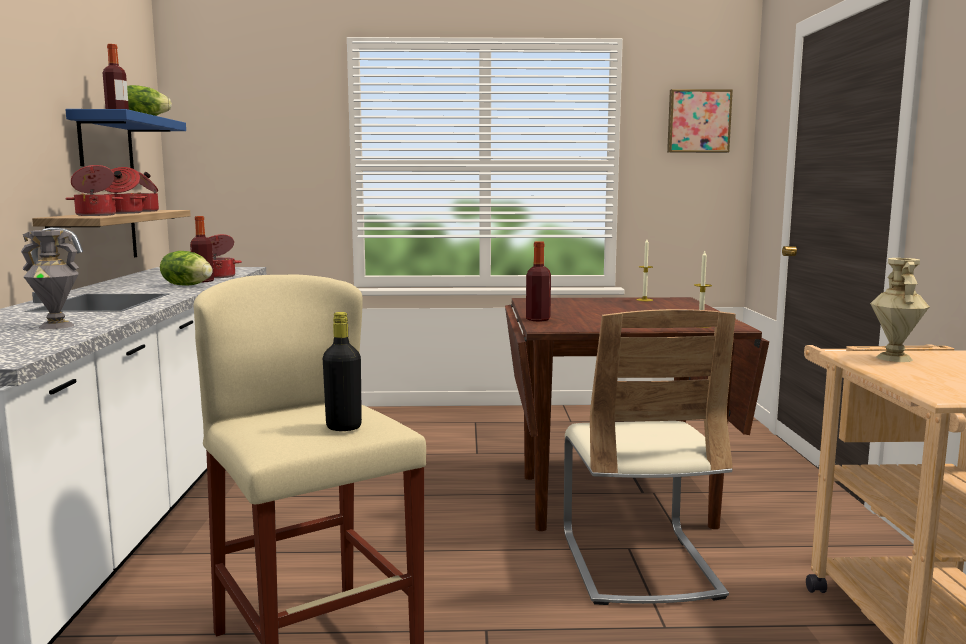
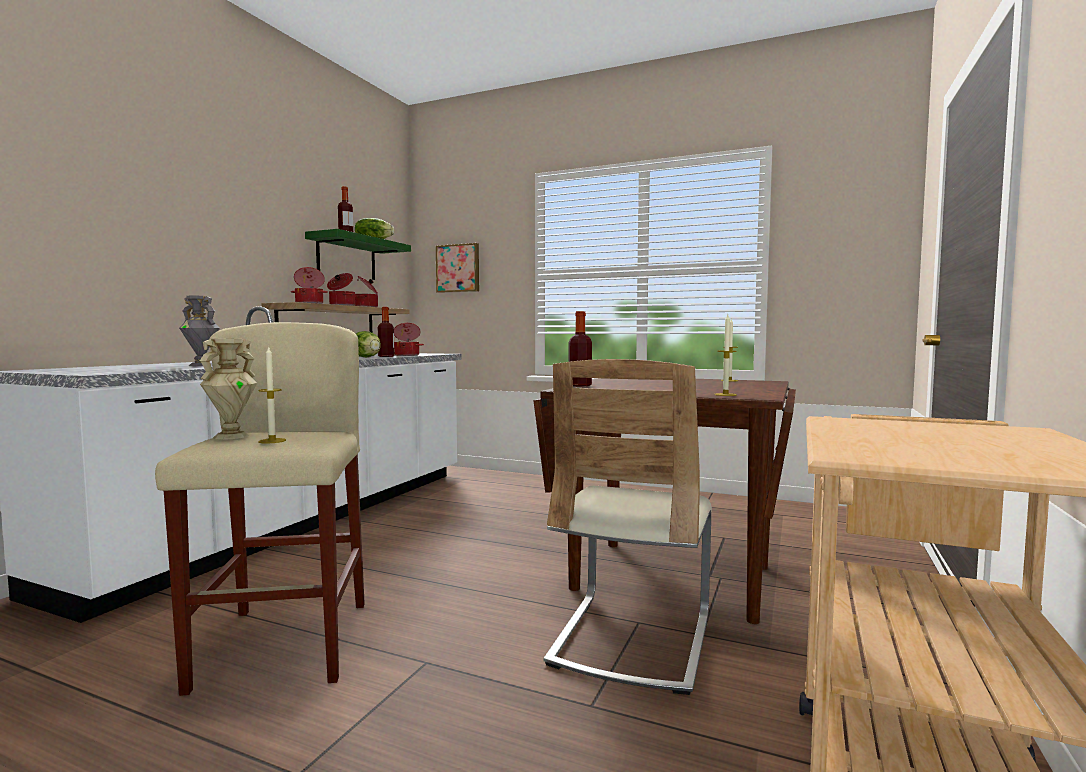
camera: 25 degrees right, 5 degrees down
(106, 142) = (346, 258): blue shelf -> green shelf
(344, 427) = (272, 441): black bottle -> candle
(698, 121) = (854, 217): picture -> picture (458, 268)
(893, 358) = (885, 425): beige vase -> beige vase (231, 436)

